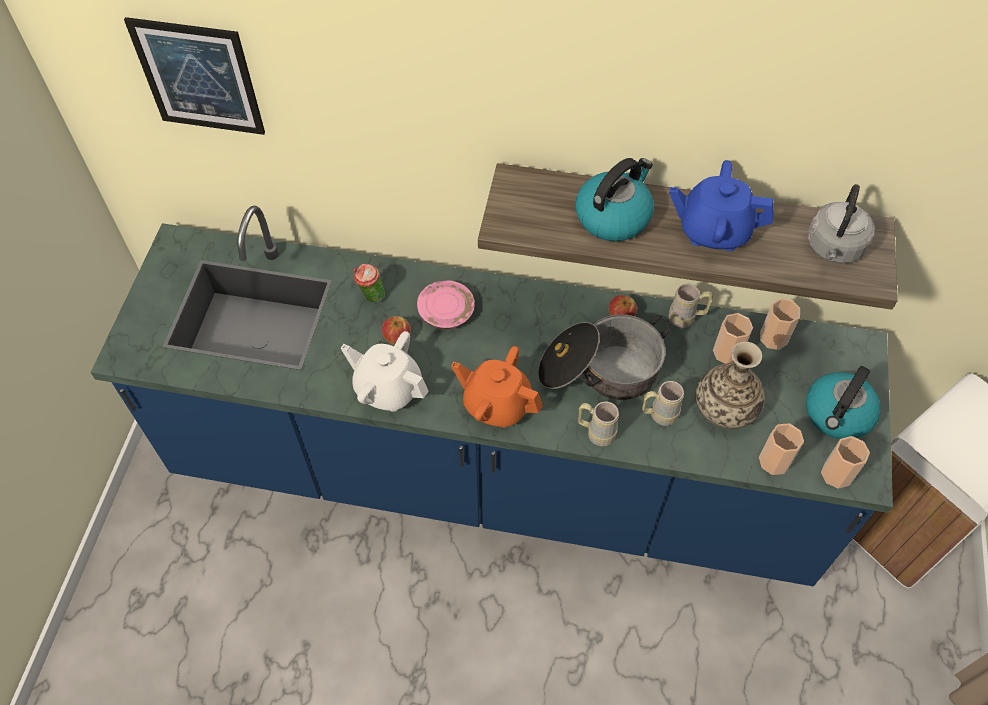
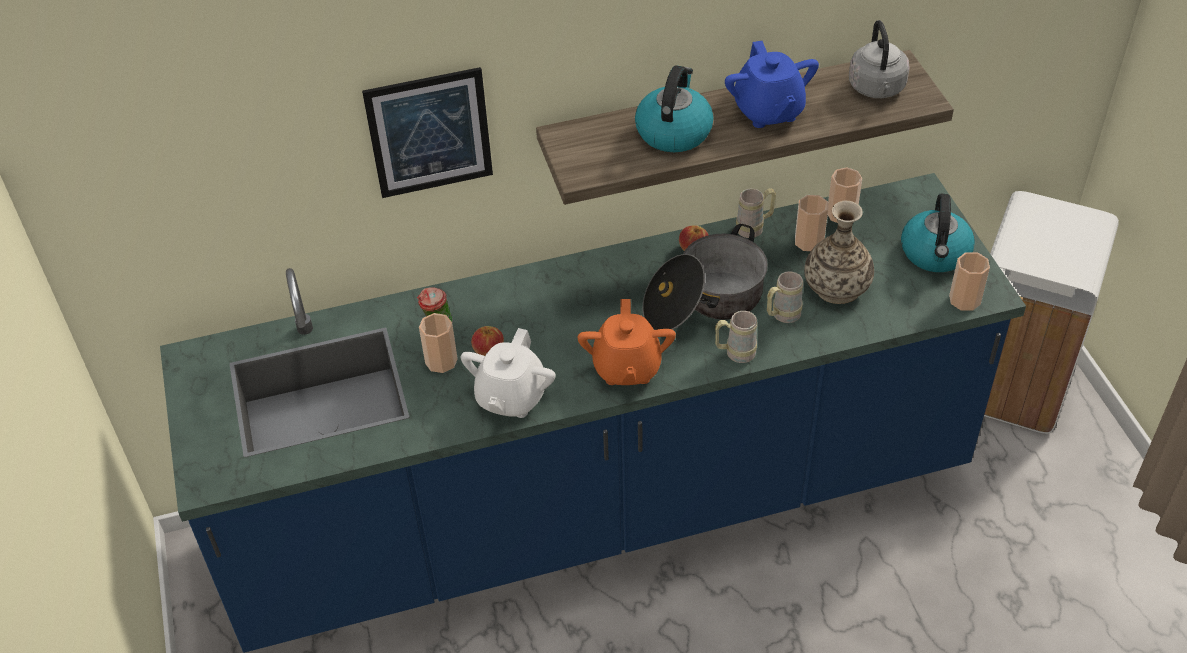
camera: 25 degrees left, 10 degrees down
(198, 77) = (209, 140): picture -> picture (429, 133)
(388, 388) = (510, 398): white teapot -> white teapot turned 75 degrees counterclockwise
(446, 311) = (522, 309): pink plate -> none
(497, 404) = (626, 368): orange teapot -> orange teapot turned 90 degrees counterclockwise
(713, 230) = (768, 111): blue teapot -> blue teapot turned 90 degrees counterclockwise
(774, 461) = (906, 311): cup -> cup (441, 361)

